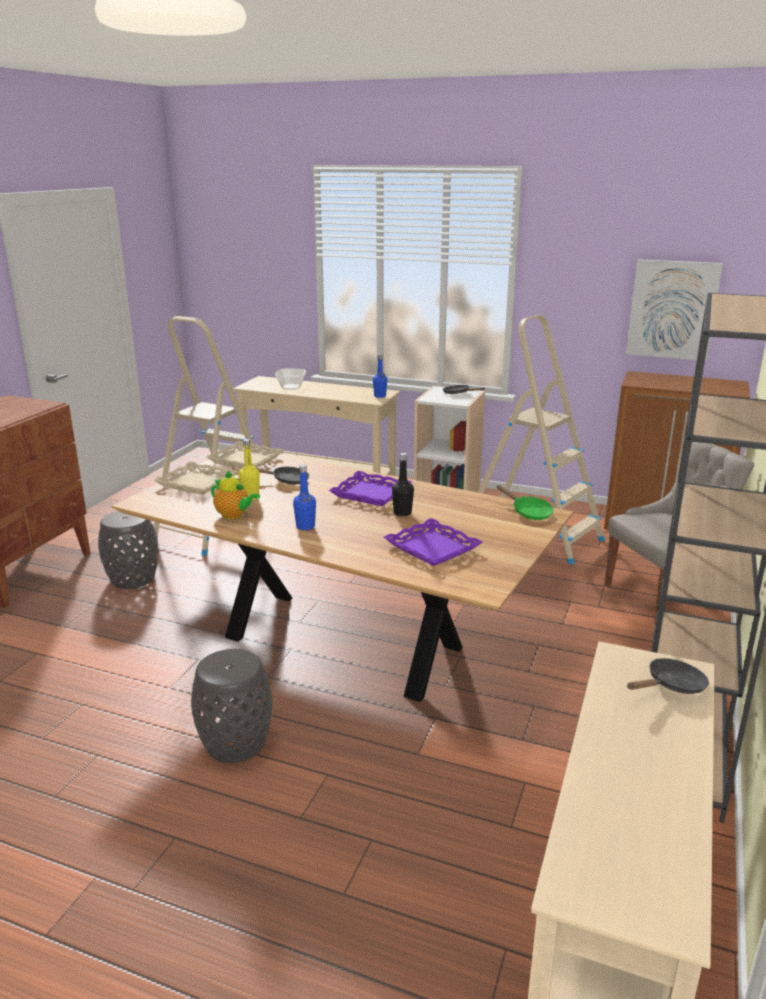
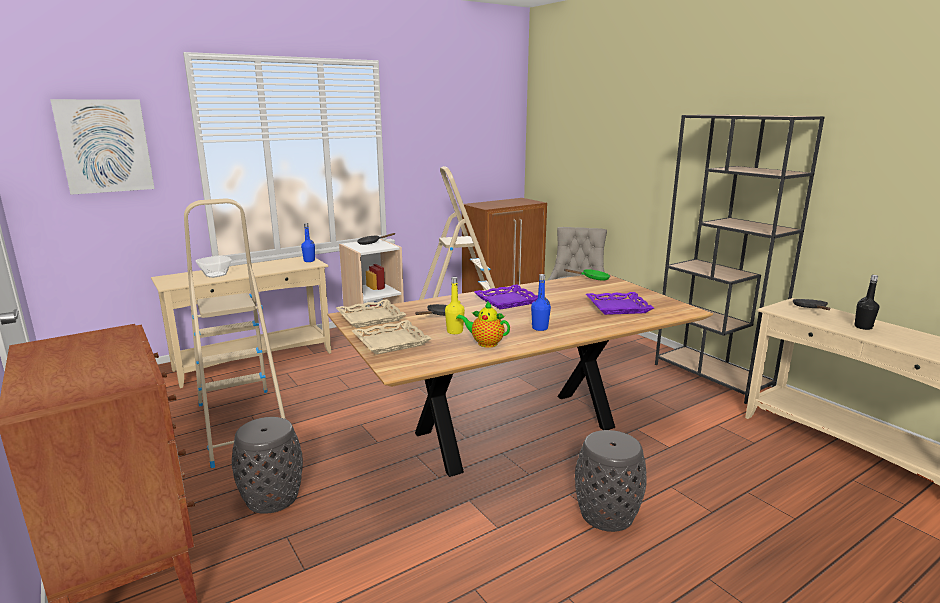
camera: 55 degrees left, 5 degrees down
(234, 515) = (485, 343): teapot -> teapot turned 135 degrees counterclockwise
(402, 513) = (553, 301): black bottle -> black bottle (863, 327)
(672, 309) = (480, 158): picture -> picture (105, 146)

